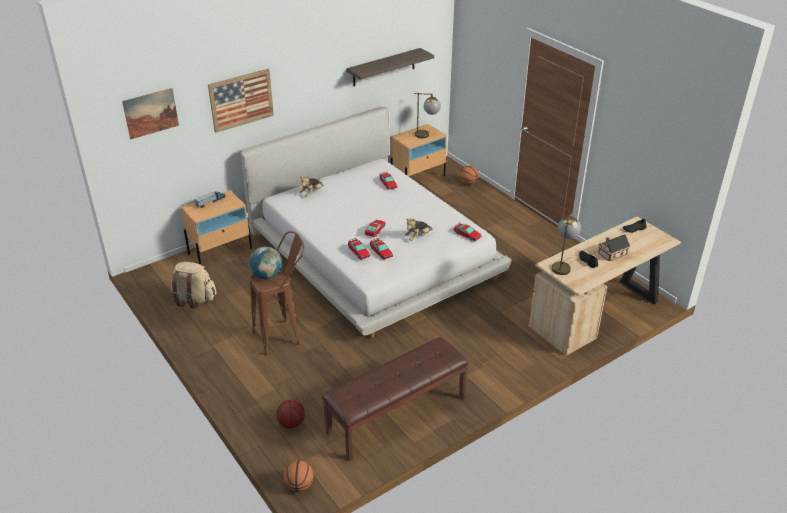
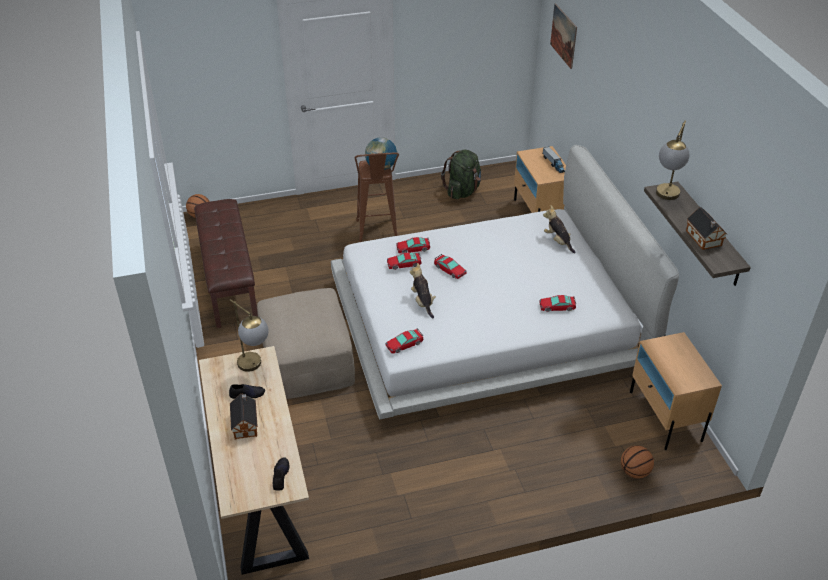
camera: 110 degrees right, 5 degrees up
(194, 299) = (462, 191): beige backpack -> green backpack
(241, 100) = (605, 99): picture -> none
(291, 423) = (264, 222): basketball -> none
(403, 58) = (704, 239): none -> toy house
(427, 135) = (679, 372): table lamp -> table lamp (665, 198)
(464, 331) = (307, 358): none -> beige ottoman

